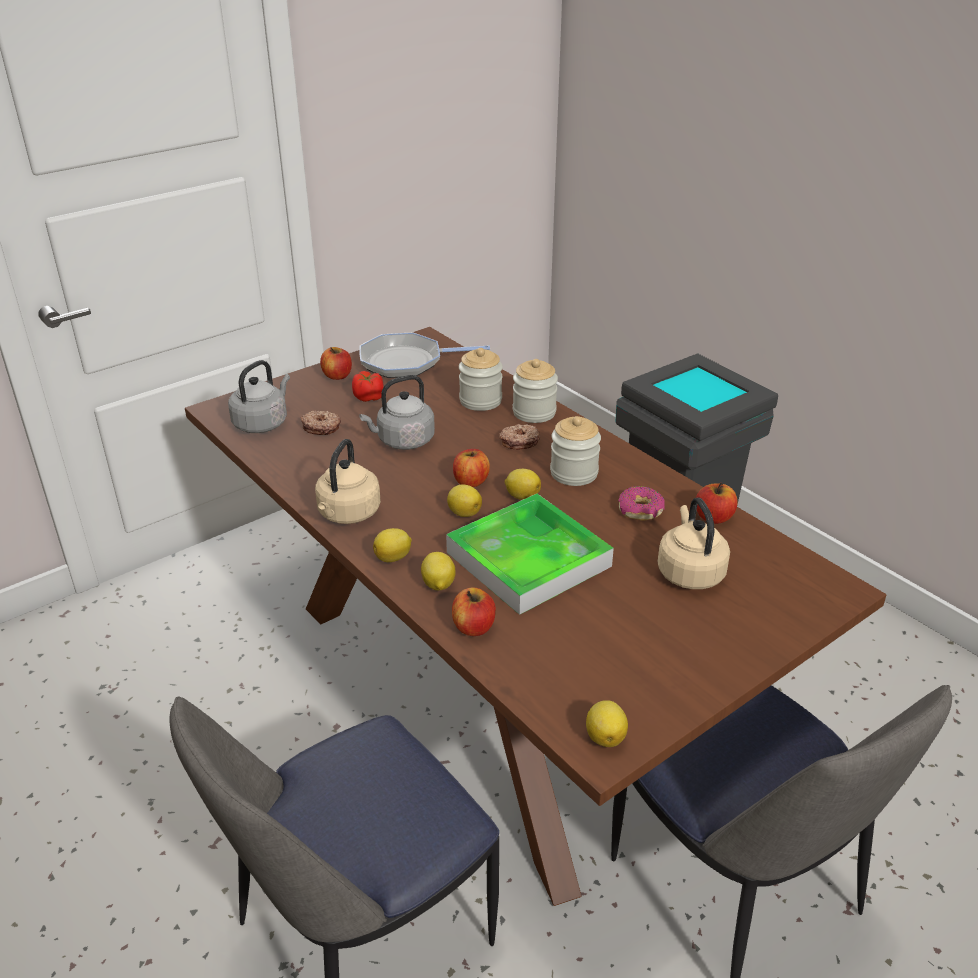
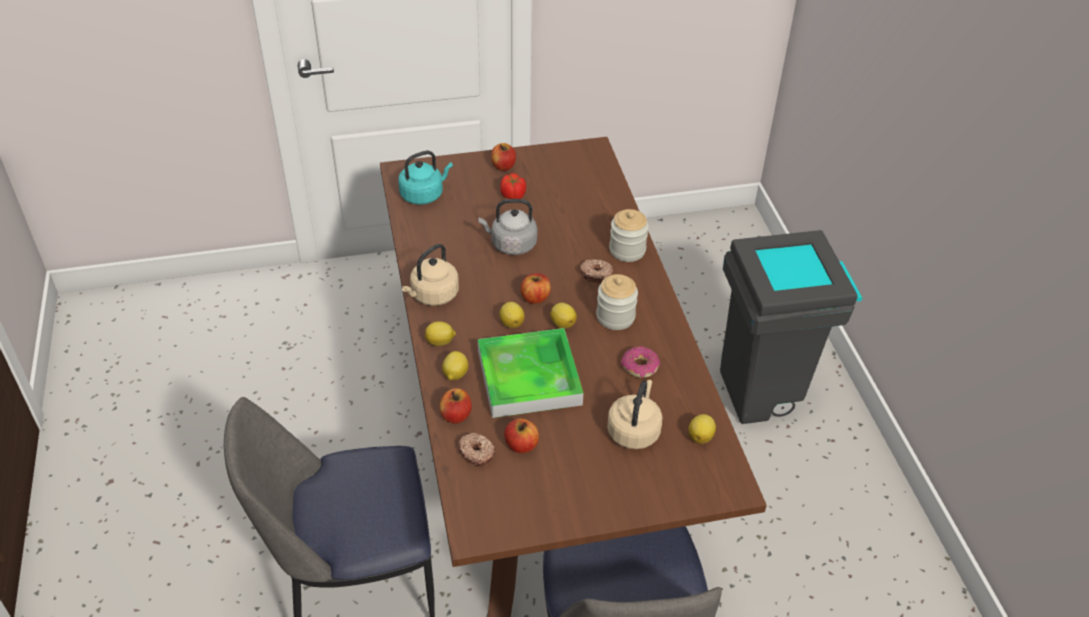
camera: 25 degrees right, 10 degrees up
(262, 423) = (424, 194): grey kettle -> turquoise kettle
(321, 427) = (462, 212): donut -> donut (477, 452)
(406, 362) = (564, 168): frying pan -> none
(480, 401) = (594, 225): jar -> none
(605, 736) = (483, 525): lemon -> lemon (701, 436)
(714, 517) = (690, 393): apple -> apple (521, 445)

